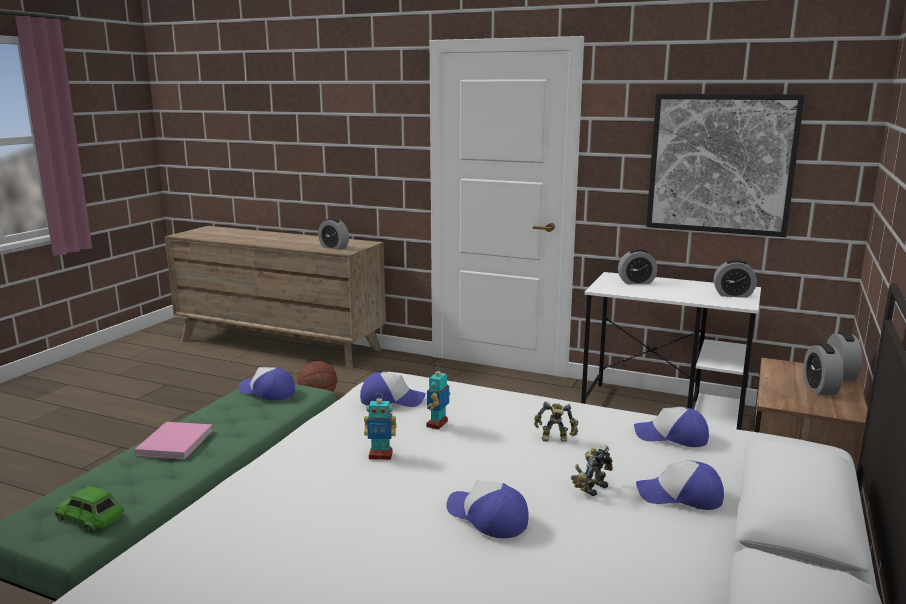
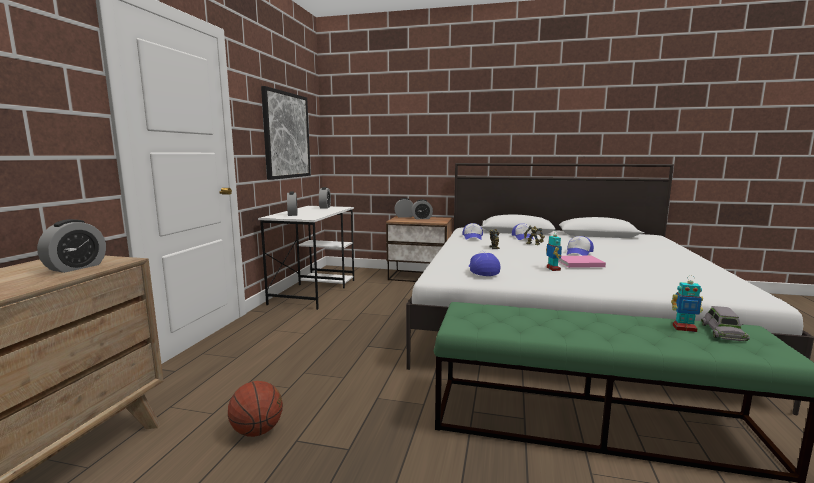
camera: 100 degrees left, 5 degrees down
(91, 517) = (723, 332): green toy car -> grey toy car
(176, 442) = (601, 332): pink book -> pink book (578, 263)
(267, 392) = (476, 319): cap -> none
(437, 424) = (506, 260): toy robot -> toy robot (684, 328)

